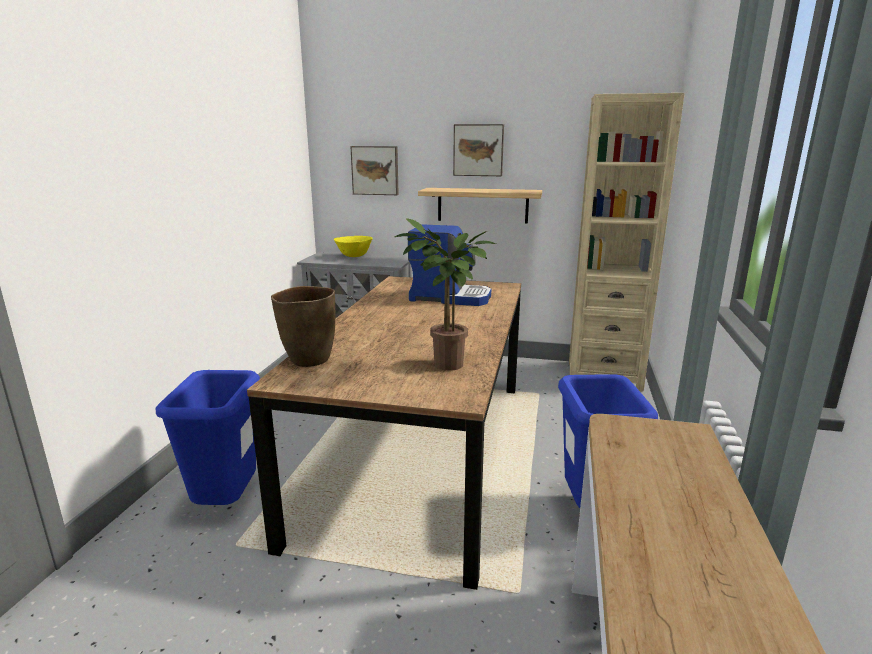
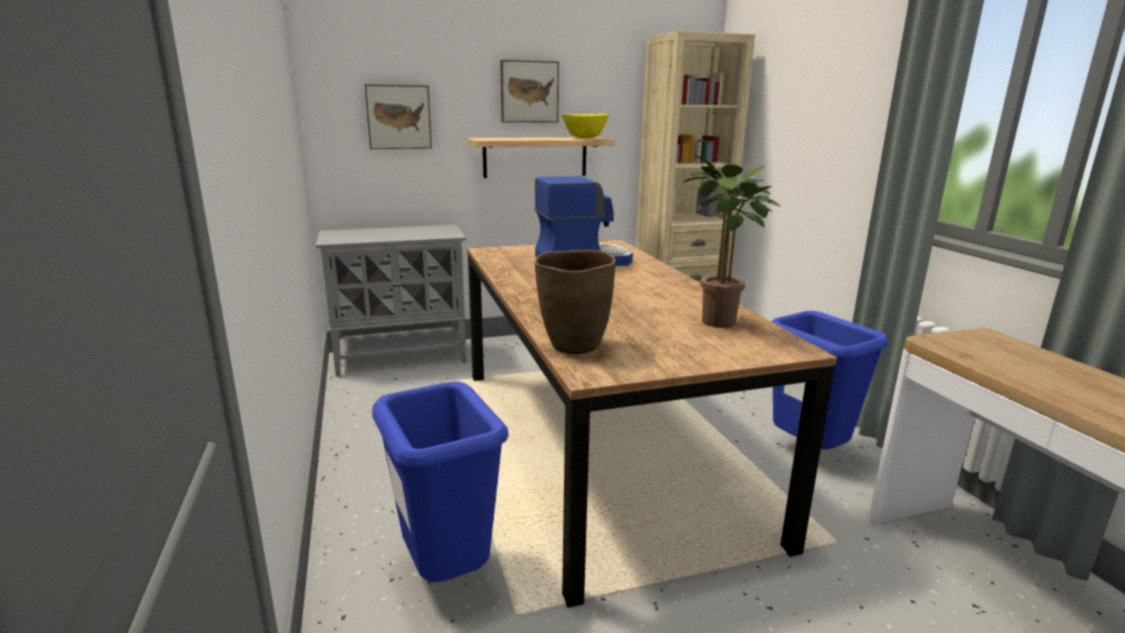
camera: 30 degrees left, 0 degrees up
(354, 256) = (382, 231): yellow bowl -> yellow bowl (585, 138)

